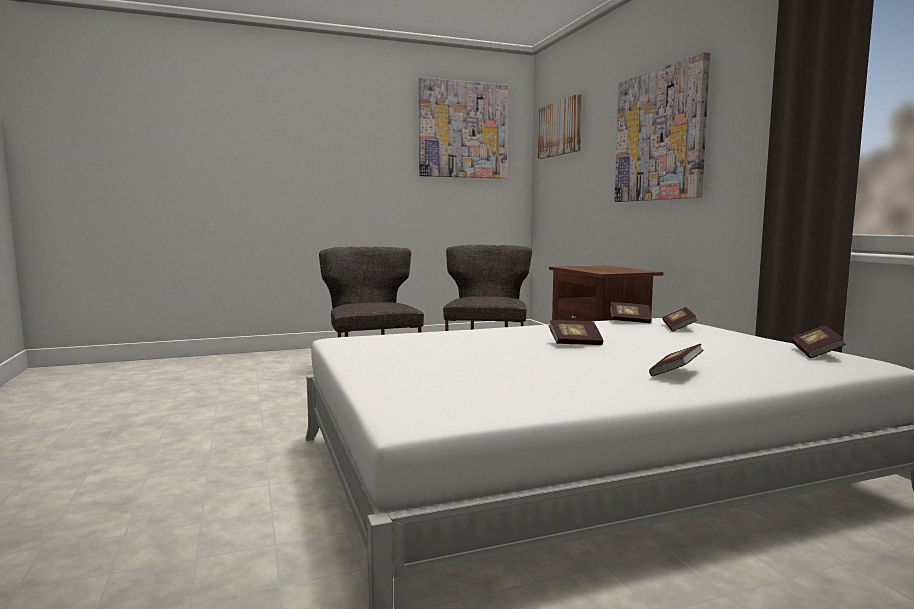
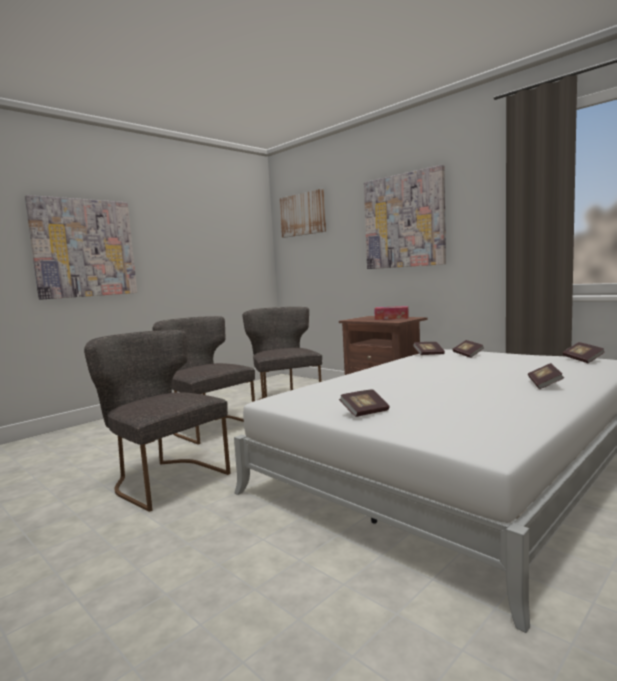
camera: 25 degrees left, 0 degrees up
(266, 412) = (163, 479): none -> grey chair
(463, 130) = (223, 215): picture -> picture (84, 248)
(575, 343) = (445, 375): book -> book (365, 412)
(616, 269) = (391, 318): none -> tissue box

